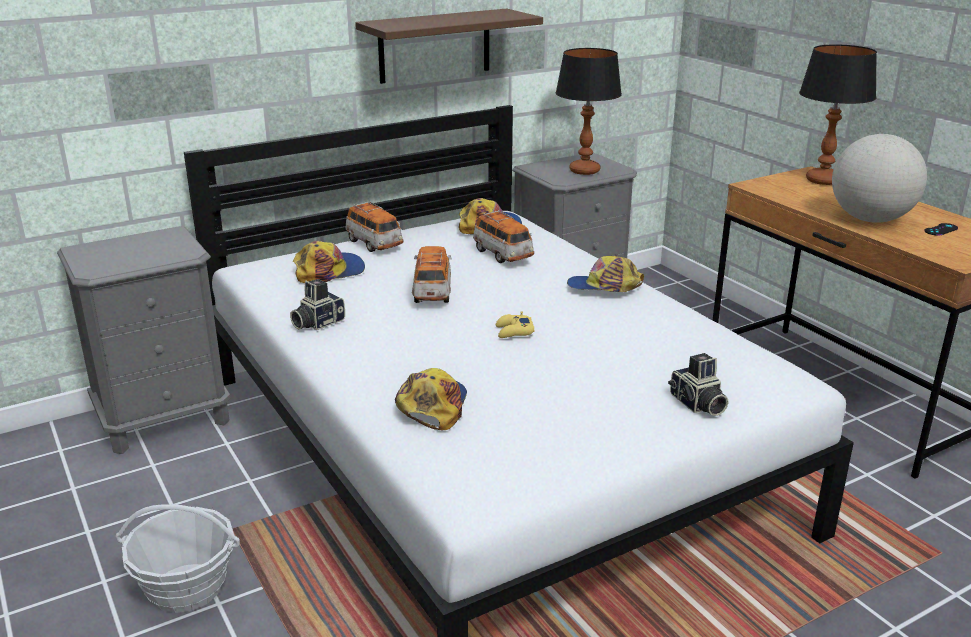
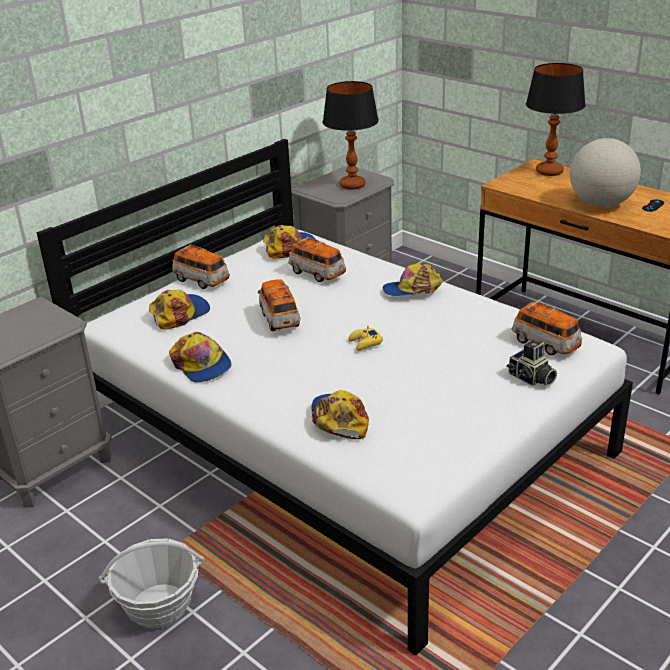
camera: 15 degrees left, 5 degrees up
(317, 323) = (201, 365): camera -> cap
(434, 46) = (221, 99): brown shelf -> none
(737, 369) = (545, 344): none -> toy car

